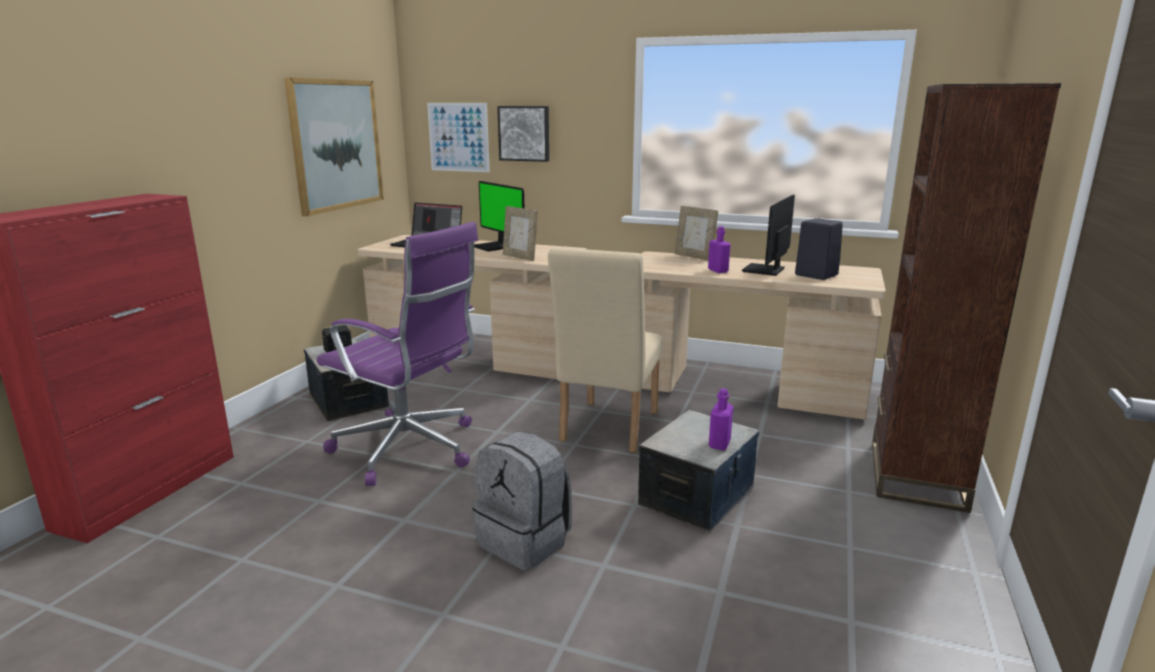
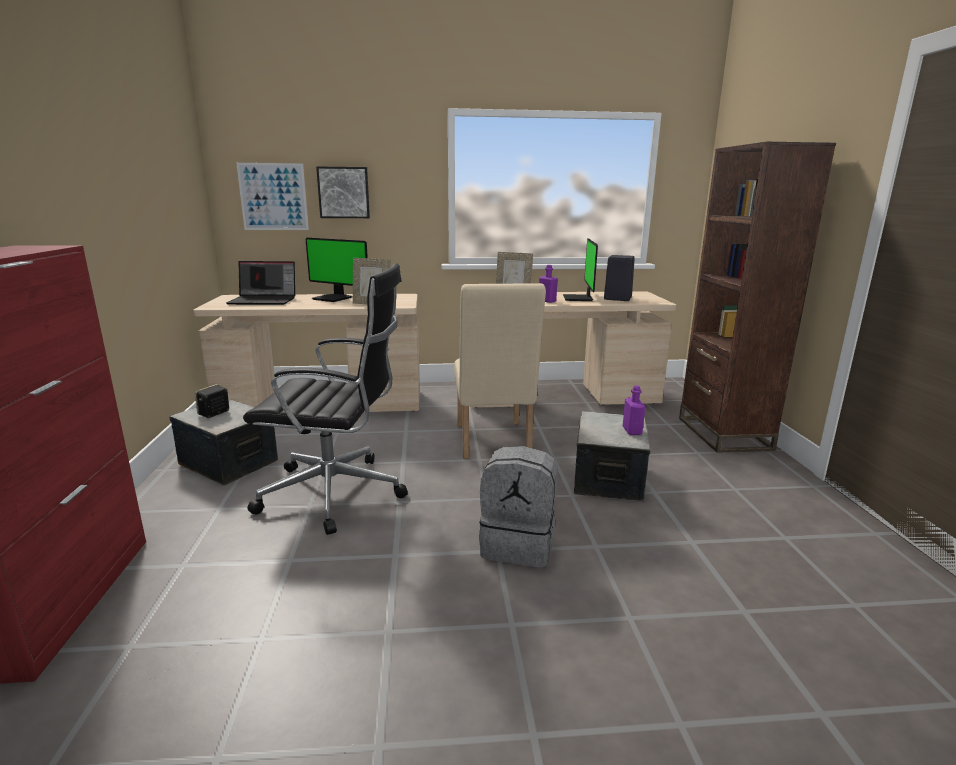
camera: 25 degrees left, 0 degrees up
(336, 145) = (164, 201): picture -> none
(409, 449) = (337, 493): purple office chair -> black office chair

